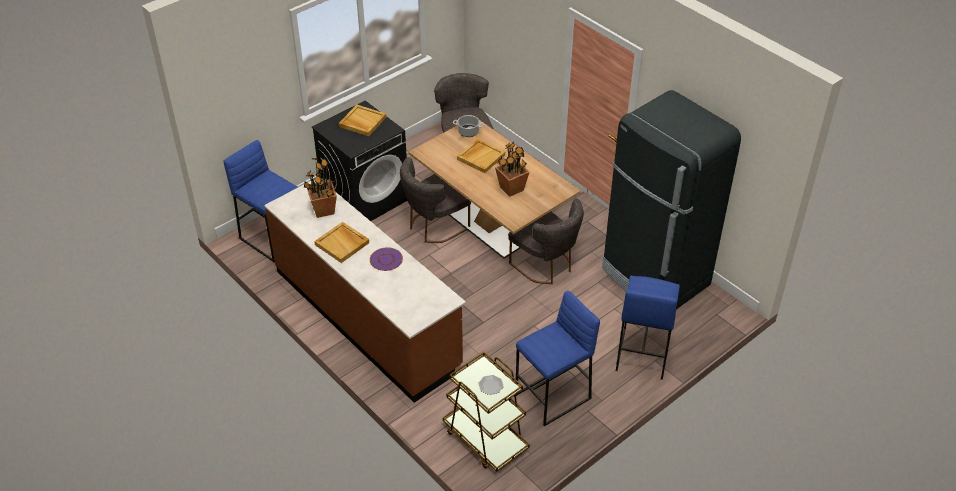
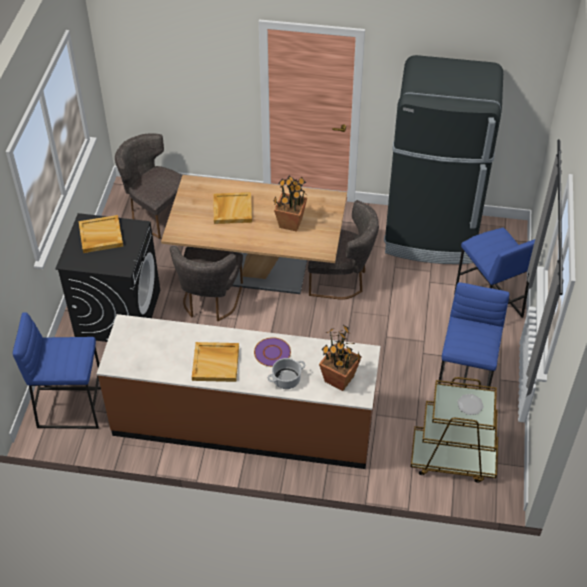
camera: 40 degrees left, 5 degrees up
(323, 210) = (160, 343): potted plant -> potted plant (339, 379)
(468, 131) = (194, 192): cooking pot -> cooking pot (286, 379)

